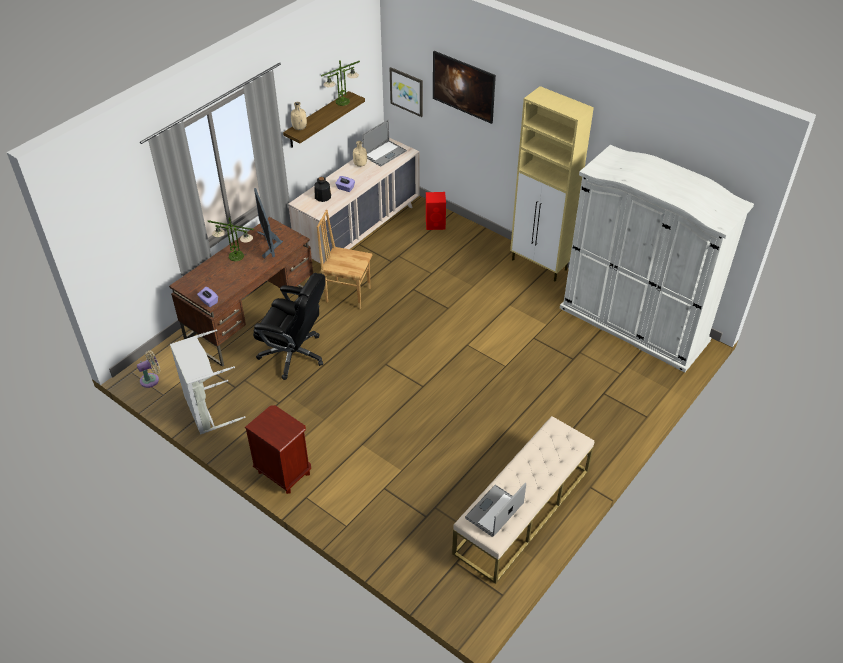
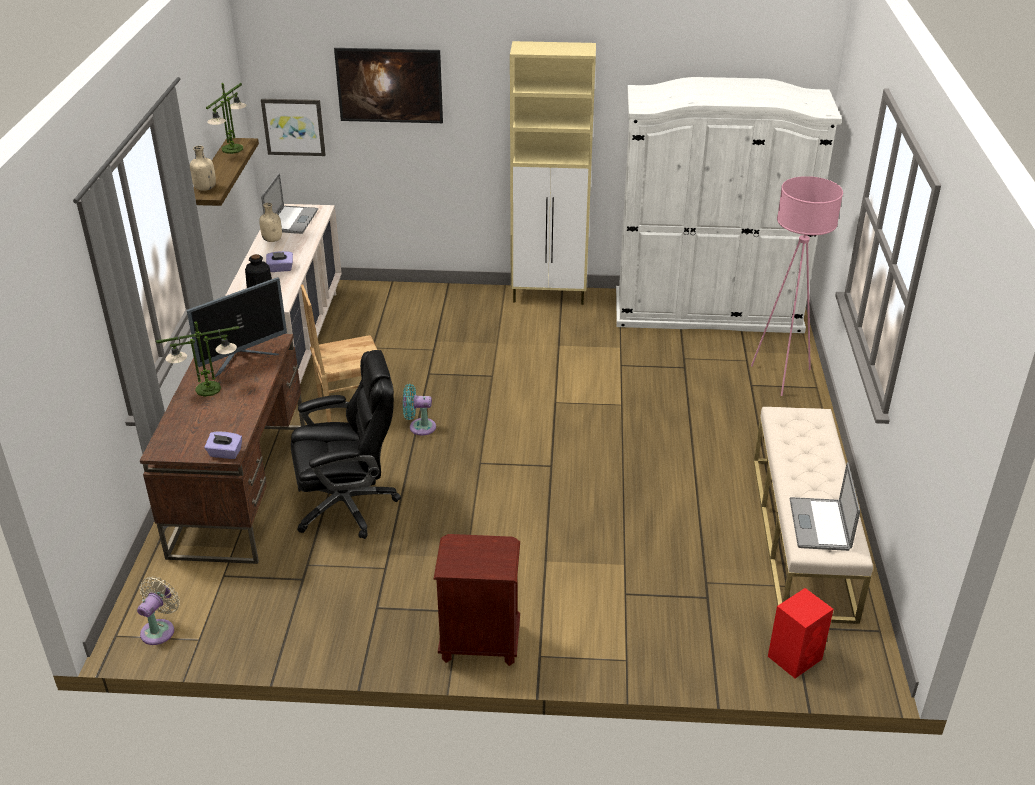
camera: 35 degrees left, 10 degrees down
(207, 409) = (288, 625): grey laundry basket -> none
(269, 244) = (243, 359): monitor -> monitor turned 75 degrees counterclockwise
(375, 323) = (419, 427): none -> turquoise fan
(436, 224) = (385, 300): red speaker -> red speaker (795, 657)
(630, 397) = (781, 377): none -> pink floor lamp

